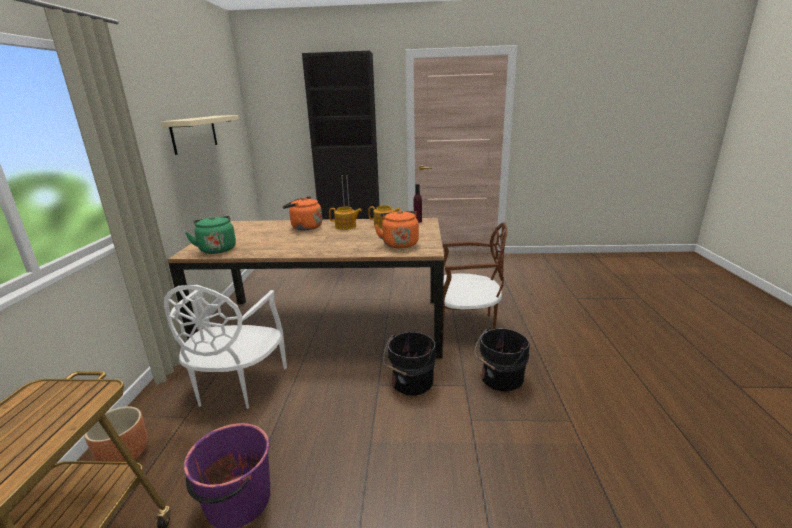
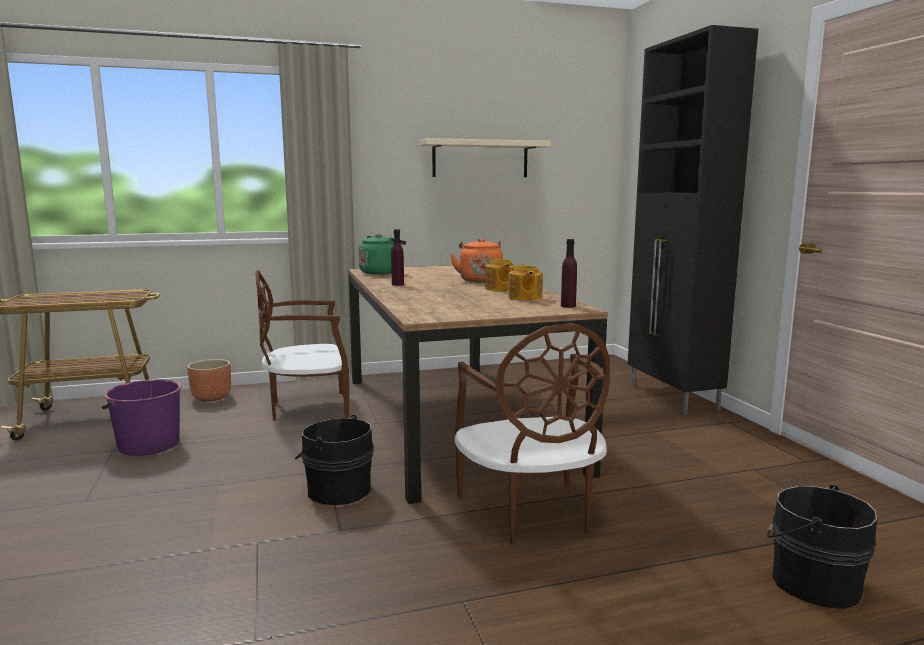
camera: 70 degrees right, 10 degrees down
(237, 386) = (308, 408): white chair -> brown chair
(292, 248) = (398, 284): none -> purple bottle
(399, 243) = (444, 307): orange kettle -> none
(500, 378) = (367, 559): black bucket -> black bucket (811, 581)

